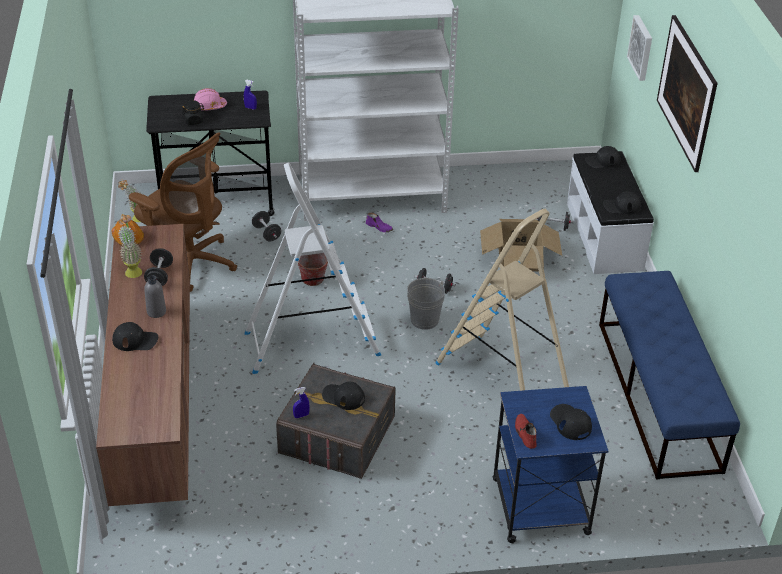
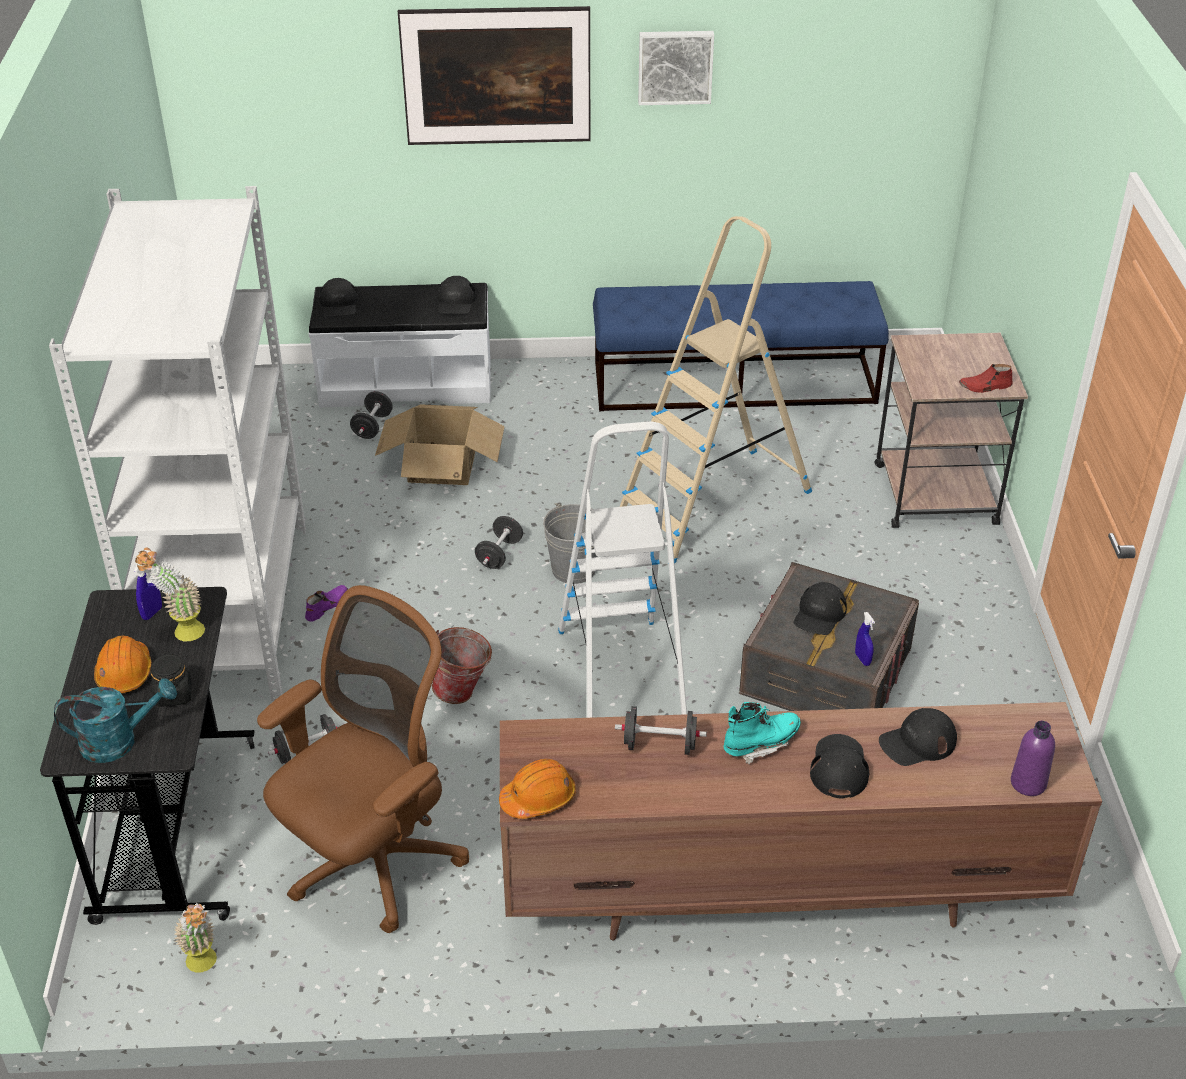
camera: 85 degrees left, 0 degrees up
(114, 416) = (1028, 783): none -> purple bottle
(132, 270) = (639, 784): potted plant -> potted plant (181, 632)
(156, 312) = (760, 744): grey bottle -> turquoise boot
(165, 111) = (119, 741): none -> turquoise watering can
(209, 106) = (125, 673): pink hard hat -> orange hard hat
(539, 507) = (935, 496): blue cart -> brown cart
(570, 423) = (960, 352): black cap -> black cap (917, 743)
(642, 47) = (295, 121): picture -> picture (675, 66)

